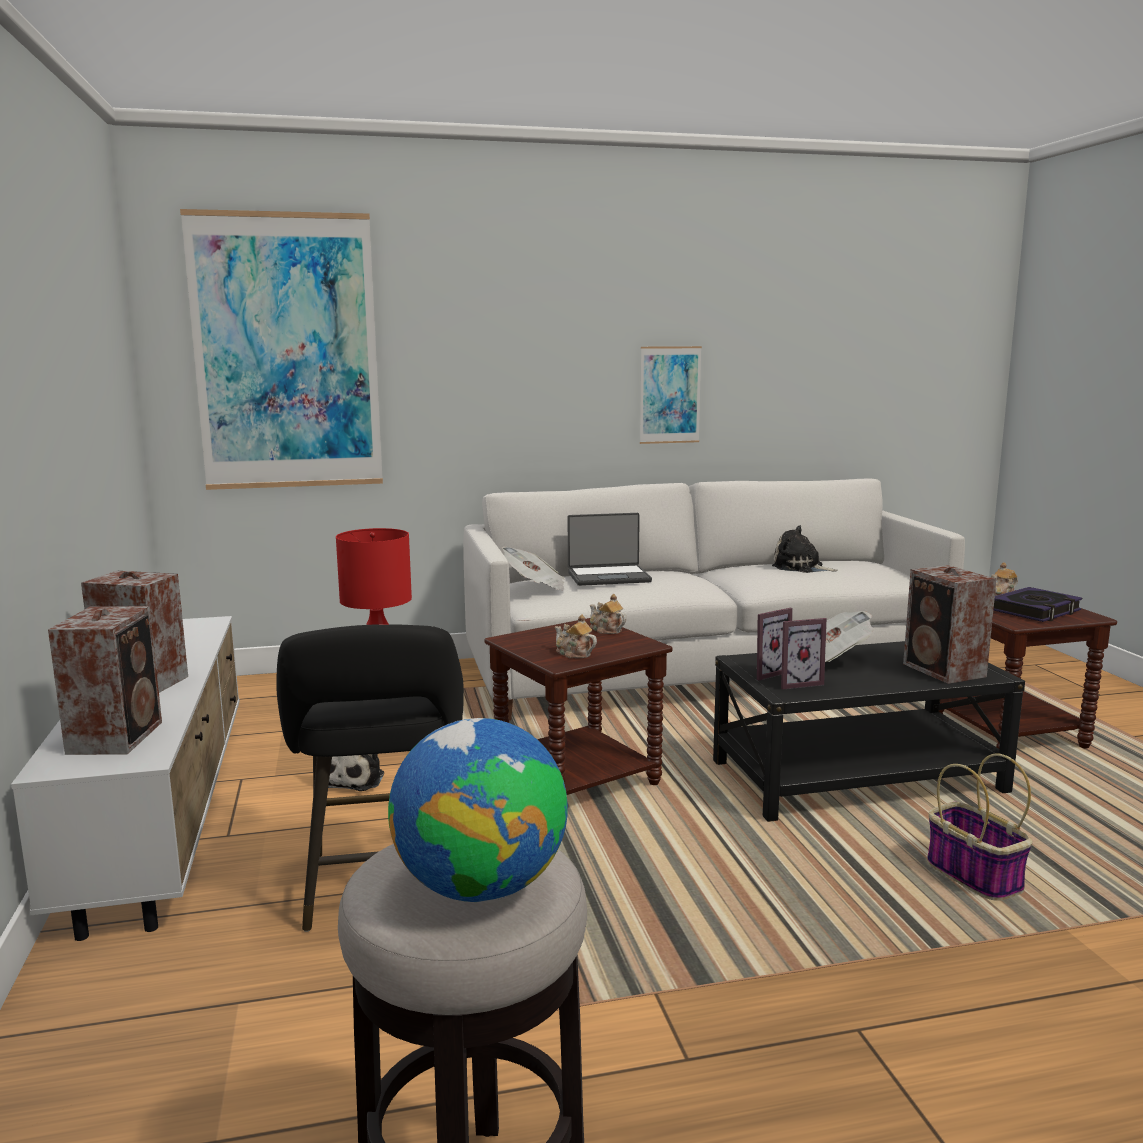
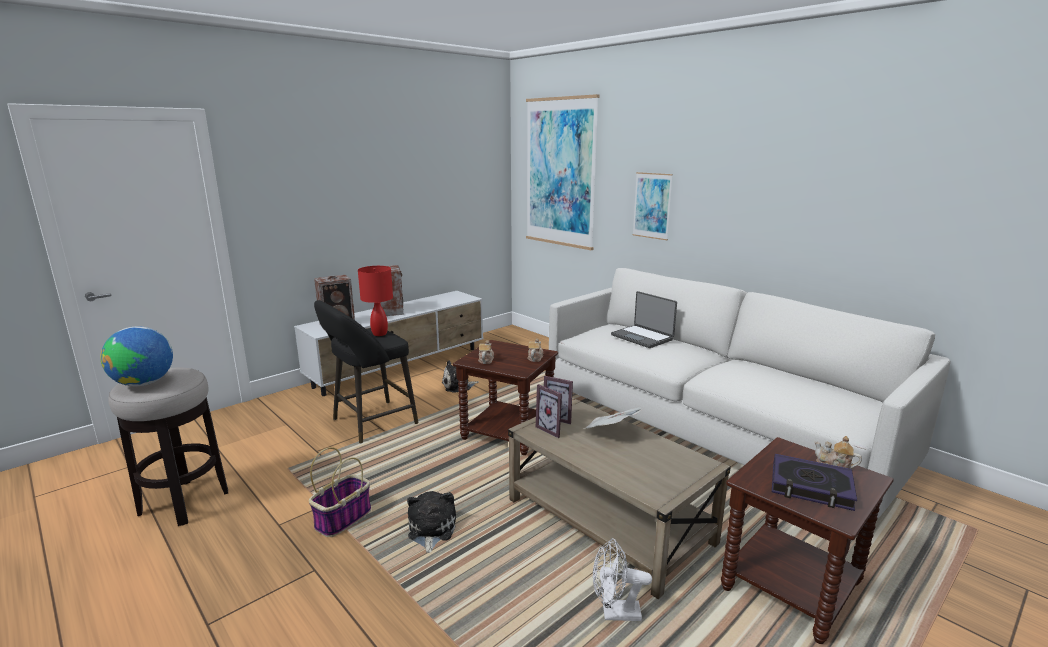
camera: 60 degrees right, 5 degrees up
(535, 586) = (602, 328): newspaper -> none
(670, 395) = (767, 221): picture -> picture (652, 205)
(800, 568) = (779, 380): plush toy -> plush toy (430, 530)
(857, 777) = (608, 521): black coffee table -> beige coffee table
(945, 671) = (643, 477): speaker -> none
(971, 875) = (503, 592): basket -> basket (343, 518)
(1027, 820) = (615, 613): none -> white fan

